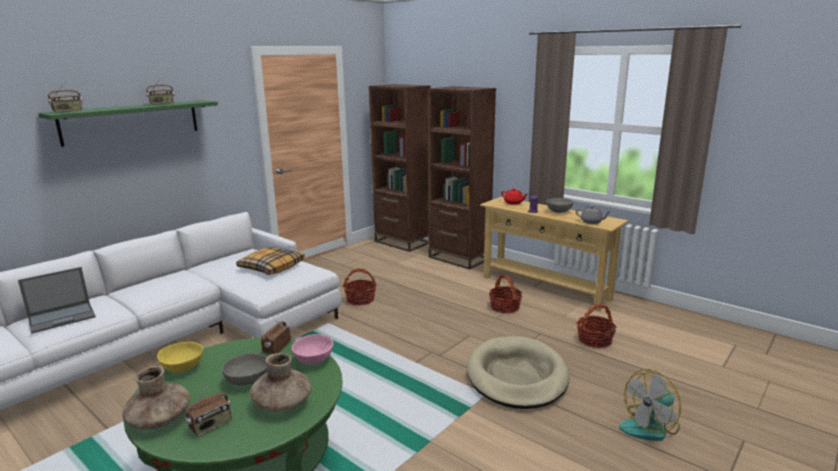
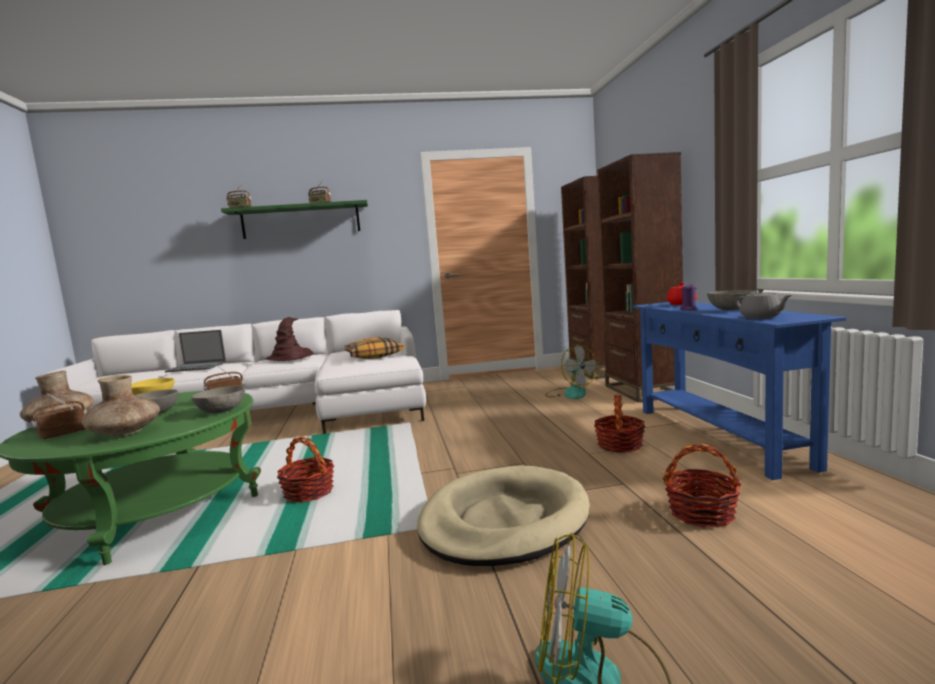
camera: 40 degrees right, 10 degrees down
(171, 283) = (290, 357): none -> brown hat
(211, 426) = (63, 434): radio -> radio turned 135 degrees clockwise
(314, 360) = (222, 411): pink bowl -> grey bowl
(360, 300) = (470, 410): basket -> basket (309, 492)
(413, 268) = (570, 393): none -> fan
(545, 288) = (718, 436): beige console table -> blue console table

